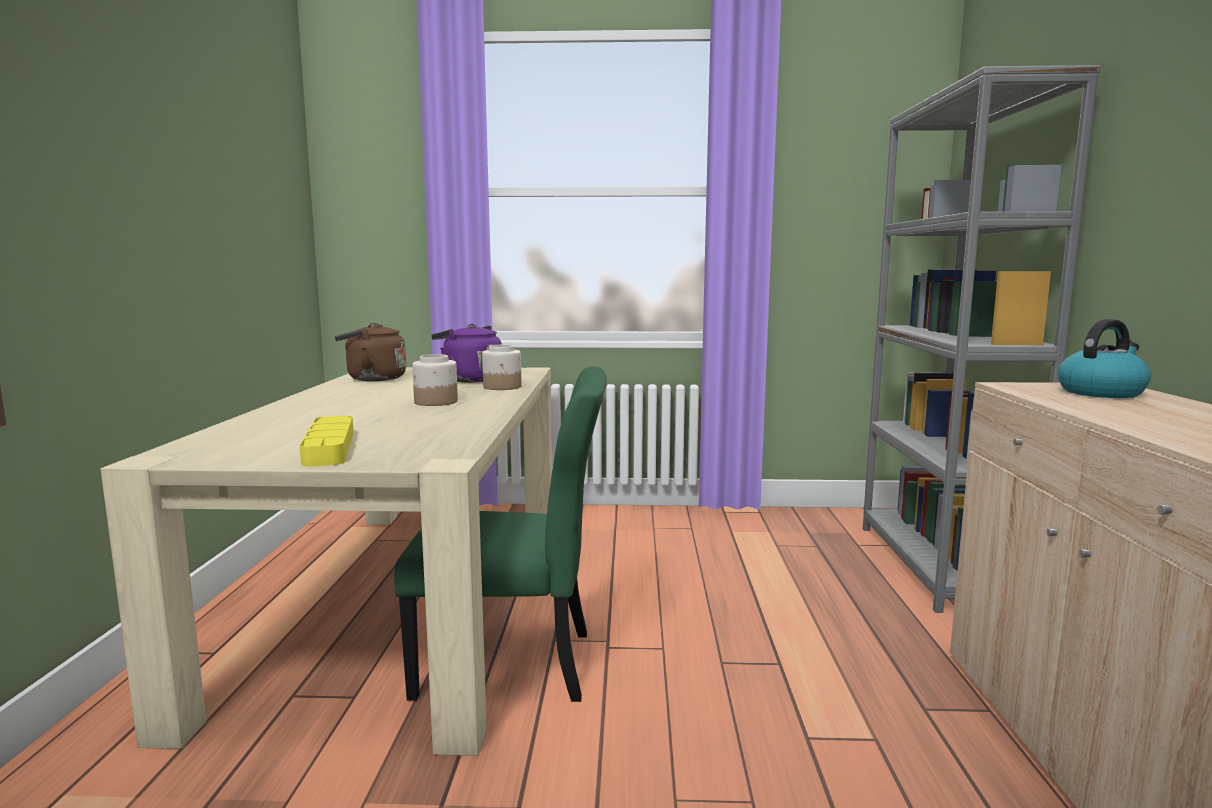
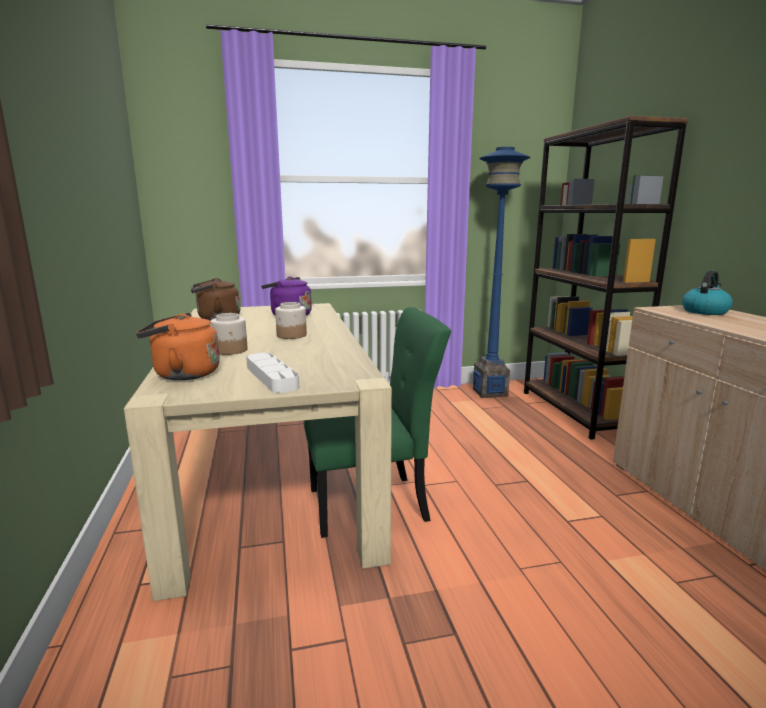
camera: 15 degrees left, 5 degrees up
(228, 437) = (182, 374): none -> orange kettle
(329, 447) = (271, 377): yellow tray -> white tray
(502, 387) = (320, 320): jar -> jar (230, 350)
(805, 523) = (490, 392): none -> blue floor lamp
(937, 565) = (576, 411): grey bookcase -> brown bookcase

